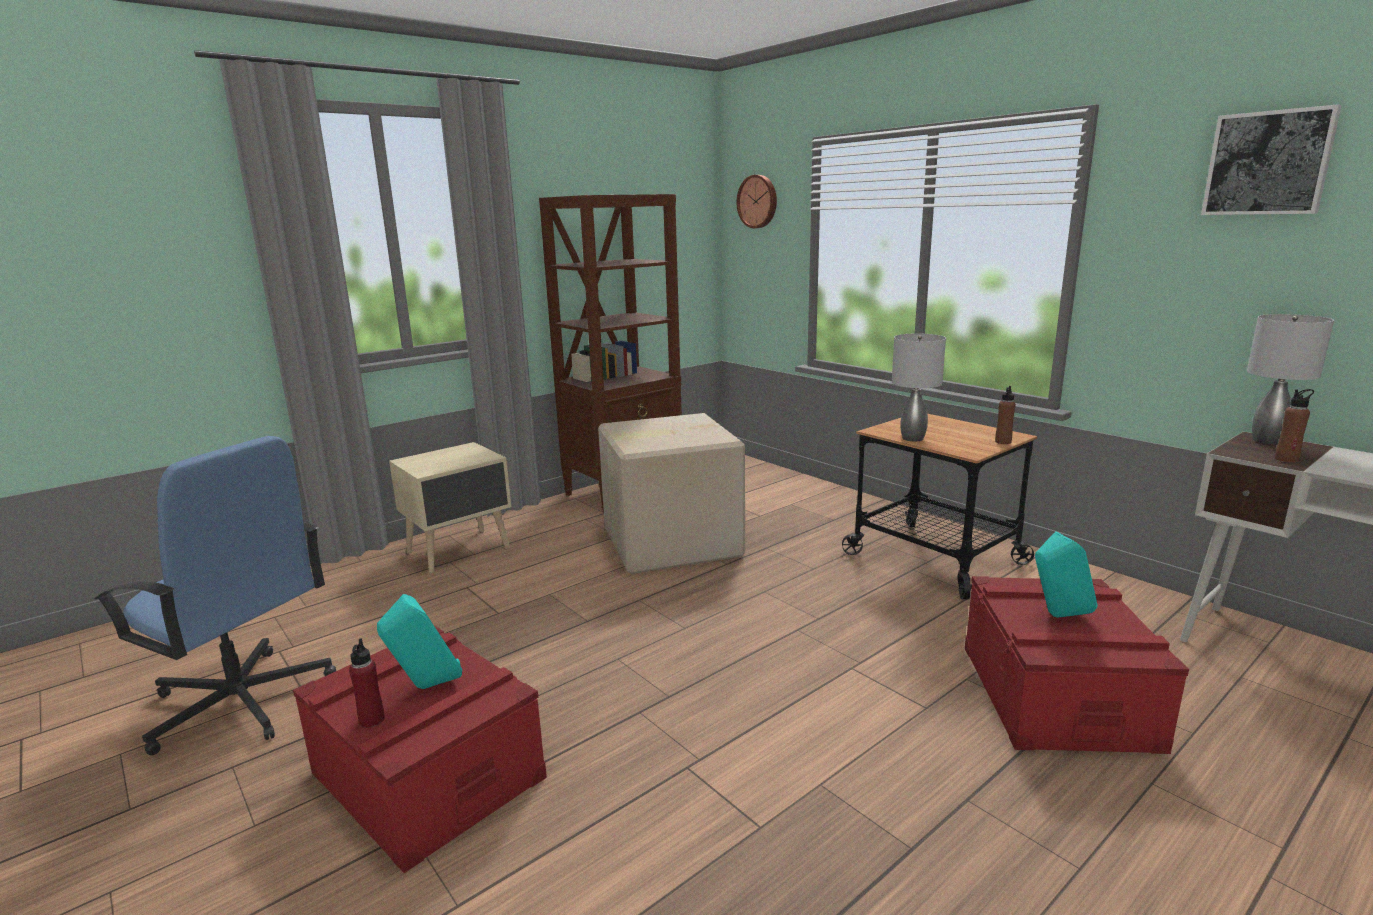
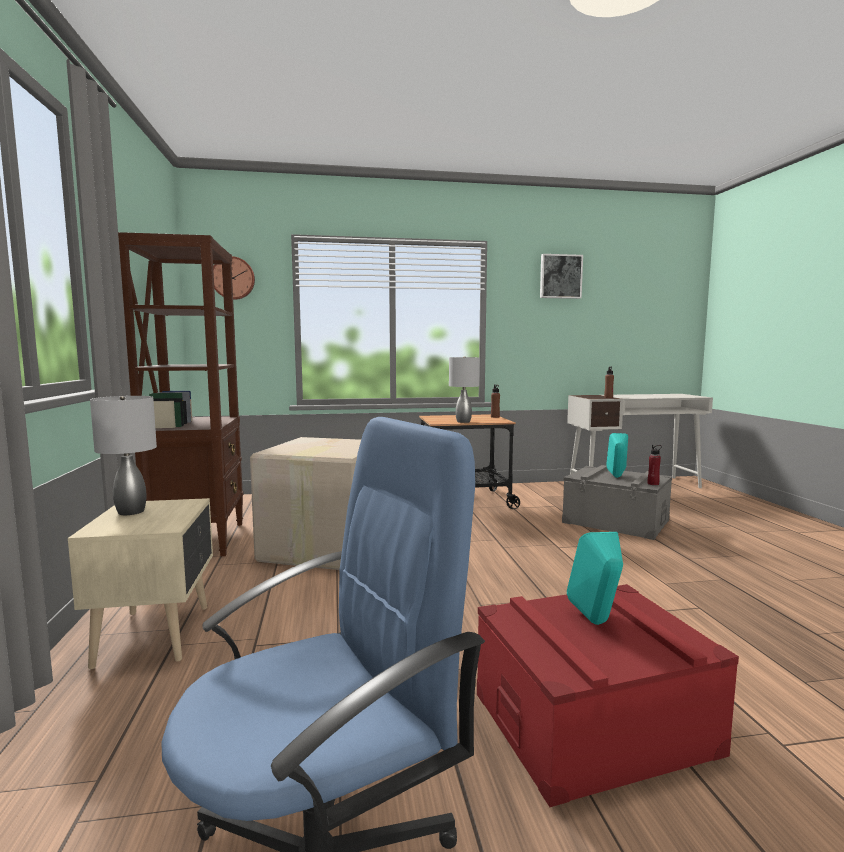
camera: 60 degrees left, 10 degrees down
(372, 720) = (641, 654): red bottle -> red bottle (653, 484)
(1056, 695) = (616, 521): red storage box -> grey storage box
(1266, 441) = (584, 395): grey table lamp -> grey table lamp (130, 512)

